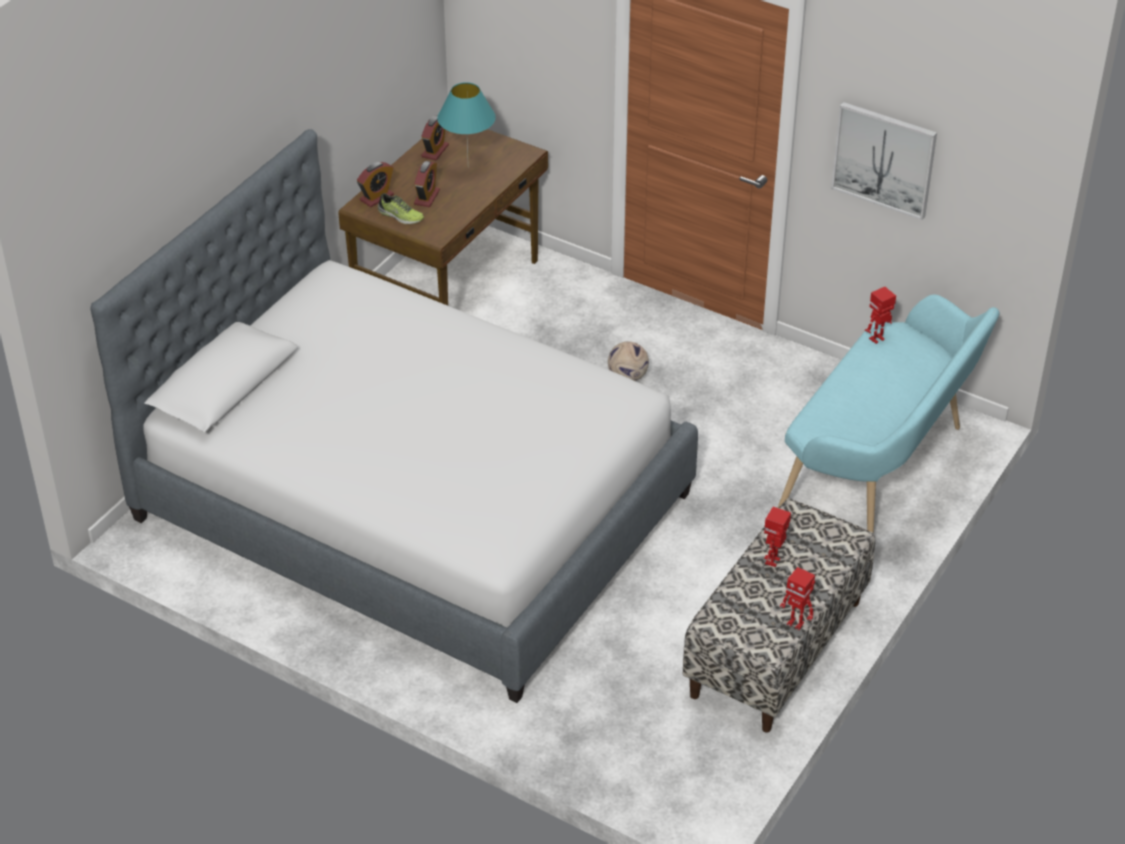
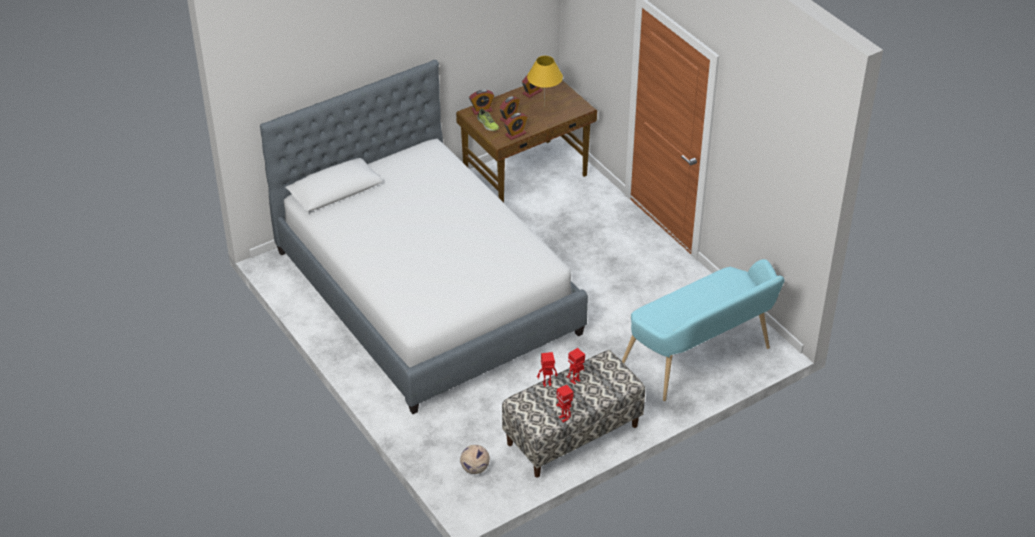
camera: 25 degrees right, 0 degrees up
(453, 219) = (515, 134): none -> alarm clock
(468, 167) = (544, 107): turquoise table lamp -> yellow table lamp
(627, 377) = (592, 258): football -> football (474, 469)
(877, 339) = (722, 276): toy robot -> toy robot (547, 384)
(884, 159) = (750, 167): picture -> none

